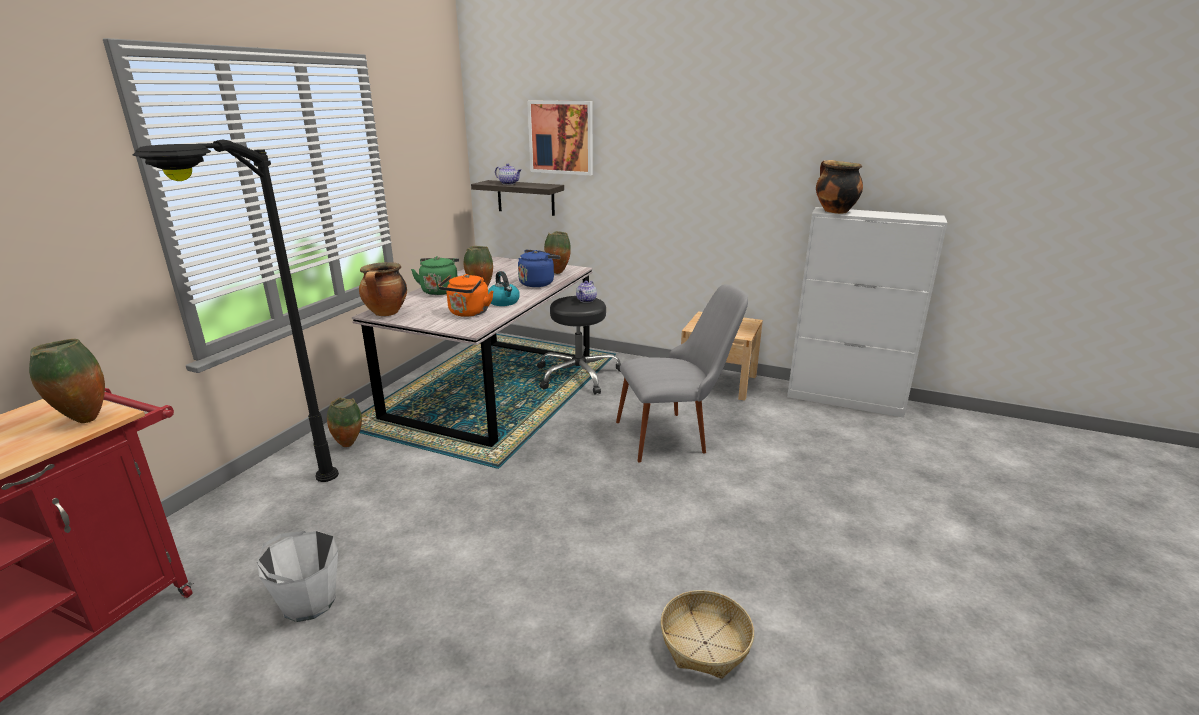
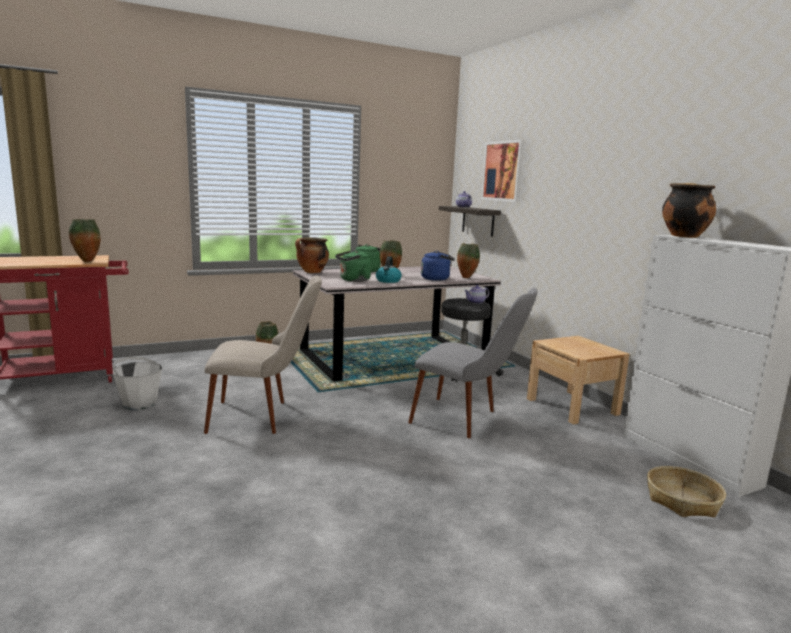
camera: 40 degrees right, 10 degrees down
(290, 519) = (190, 373): black floor lamp -> none
(468, 313) = (353, 280): orange kettle -> green kettle
(499, 530) = (264, 416): none -> beige chair
(705, 643) = (262, 518): basket -> basket (682, 501)

